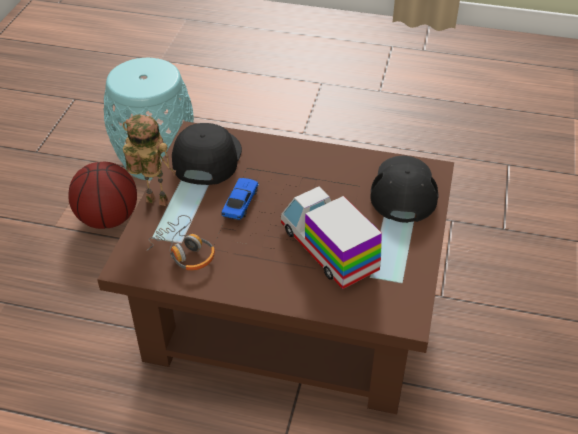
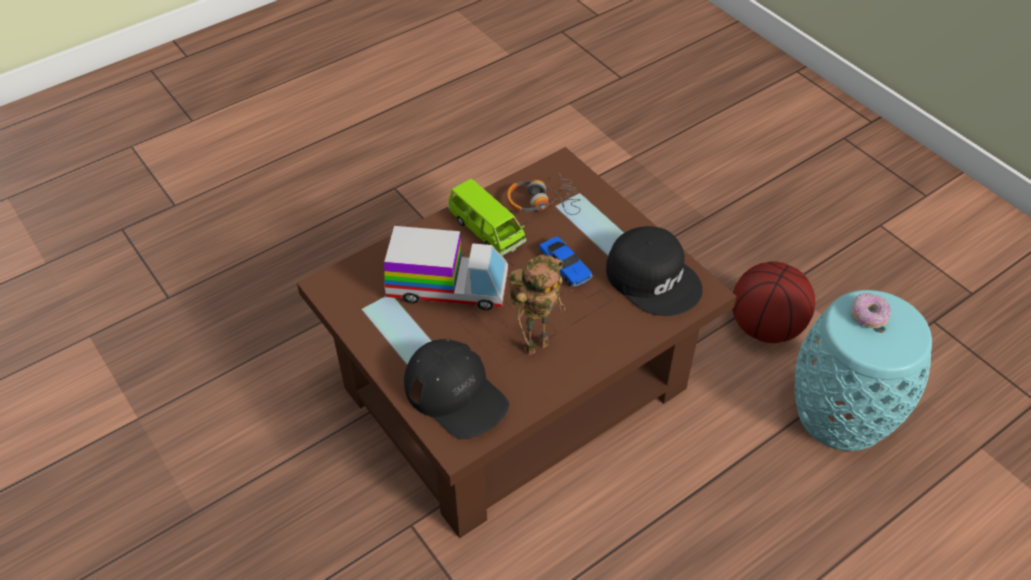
camera: 130 degrees right, 5 degrees up
(137, 82) = (868, 316): none -> donut
(154, 203) = (622, 213): toy robot -> toy robot (536, 344)
(248, 265) = (486, 230): none -> green toy car

